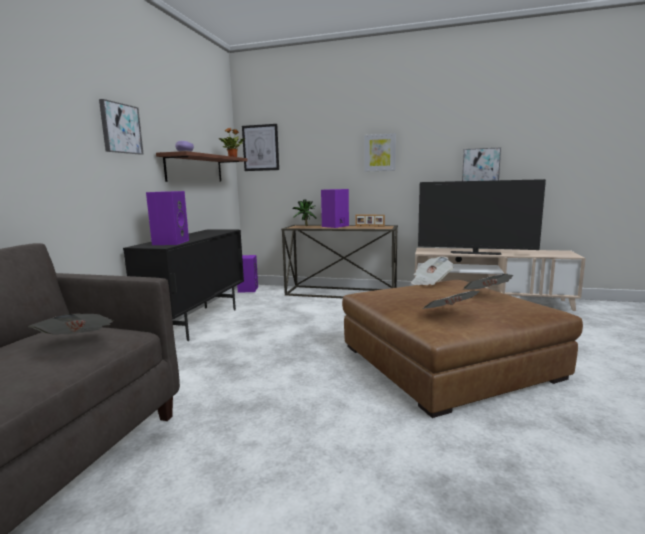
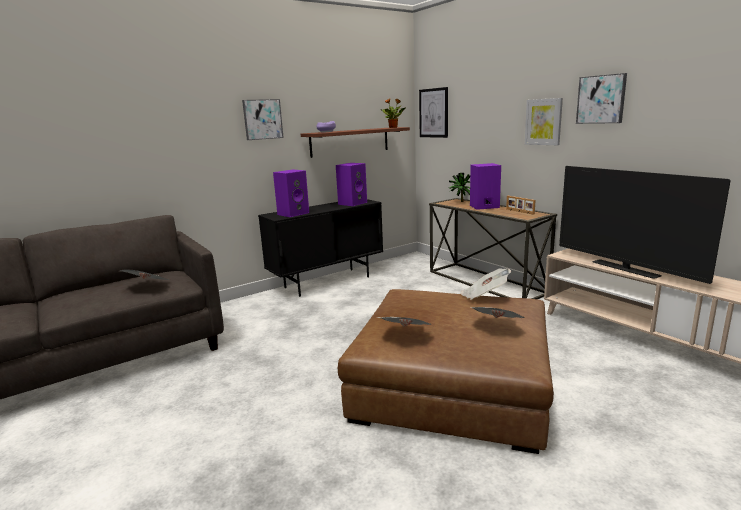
camera: 40 degrees right, 5 degrees up
(247, 289) = (409, 258): purple speaker -> purple speaker (352, 203)
(480, 166) = (669, 146): picture -> picture (601, 99)

